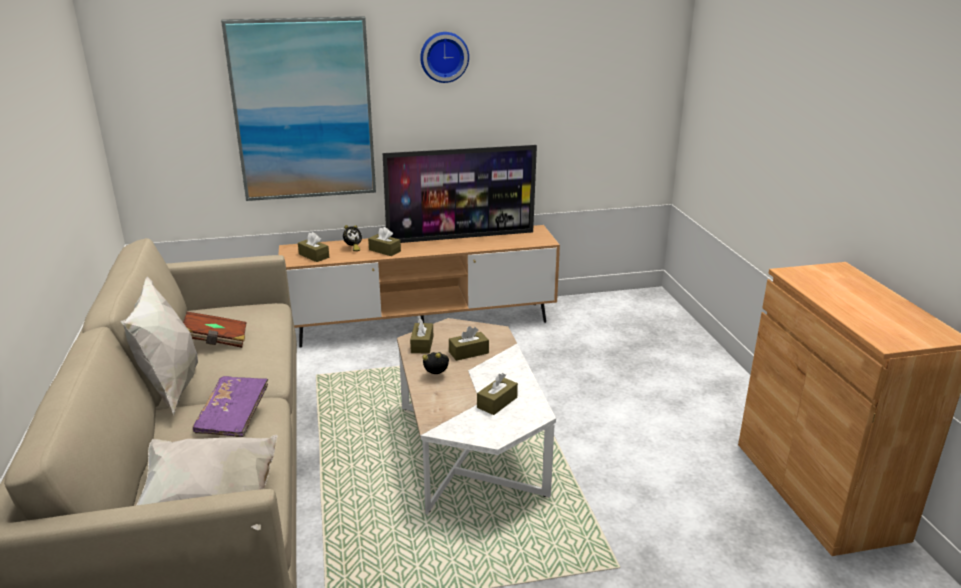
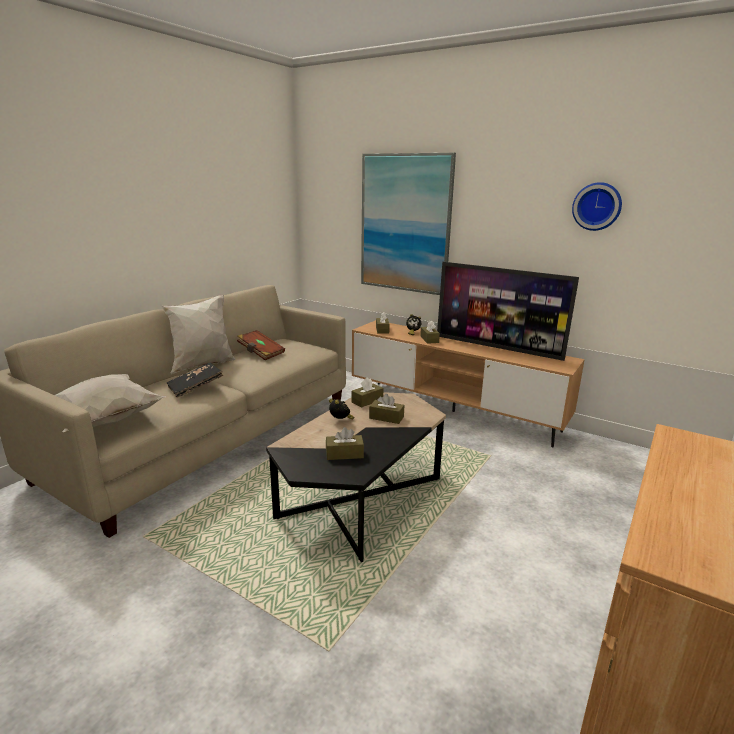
camera: 45 degrees right, 5 degrees down
(233, 417) = (195, 388): purple book -> black book
(444, 56) = (514, 189): wall clock -> wall clock (597, 206)
(469, 450) = (360, 498): white coffee table -> black coffee table

